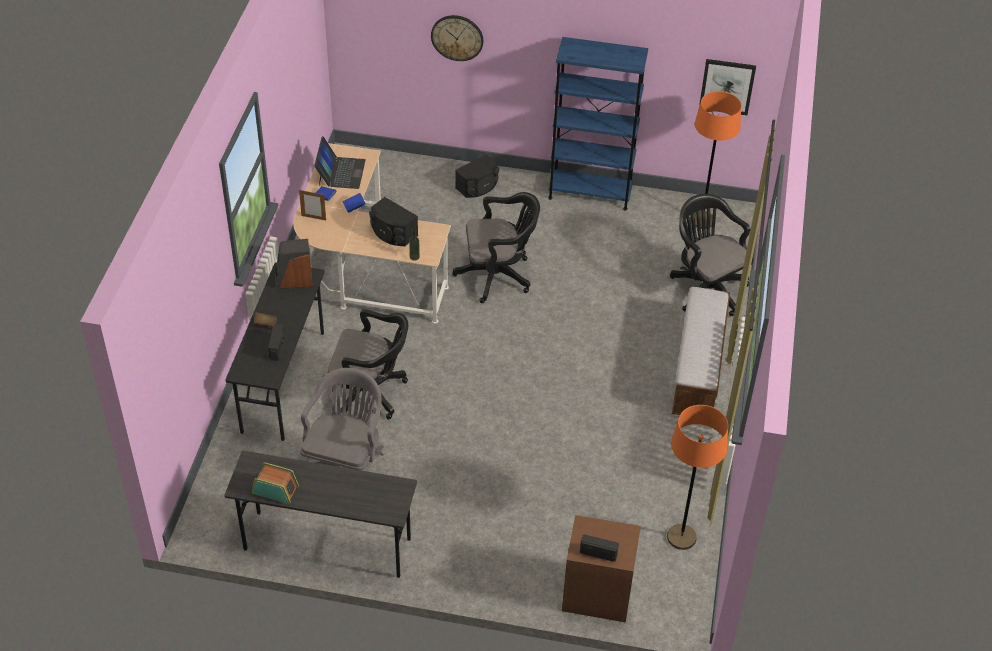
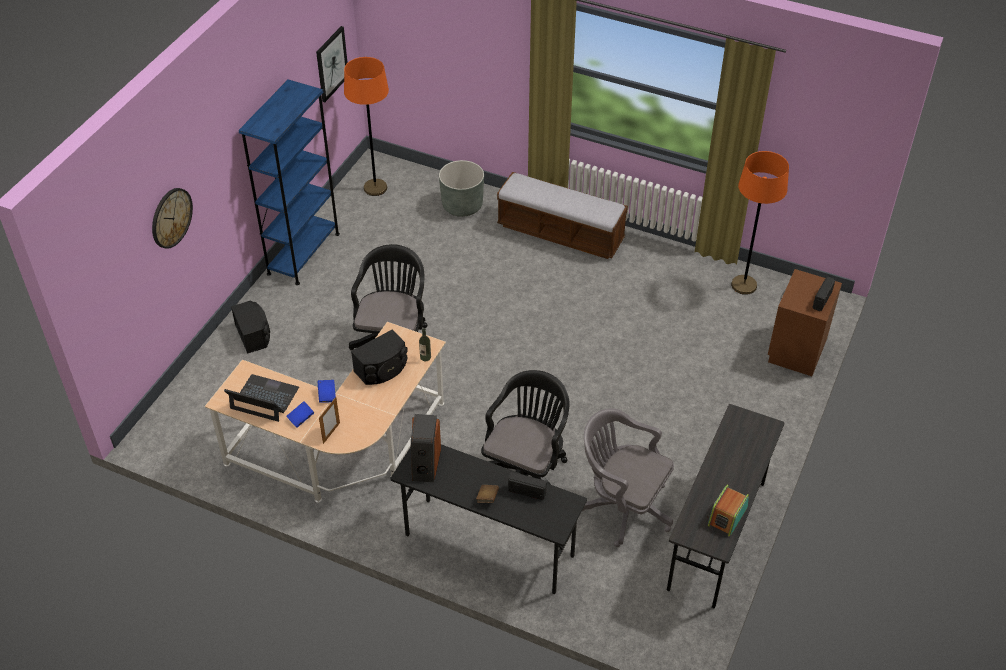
camera: 75 degrees left, 0 degrees up
(706, 287) = (462, 205): black office chair -> grey planter

